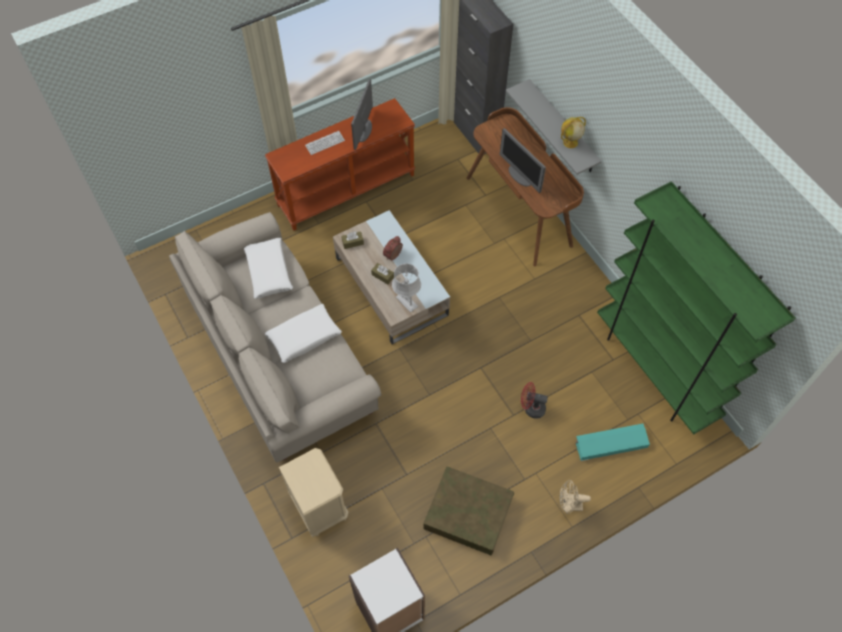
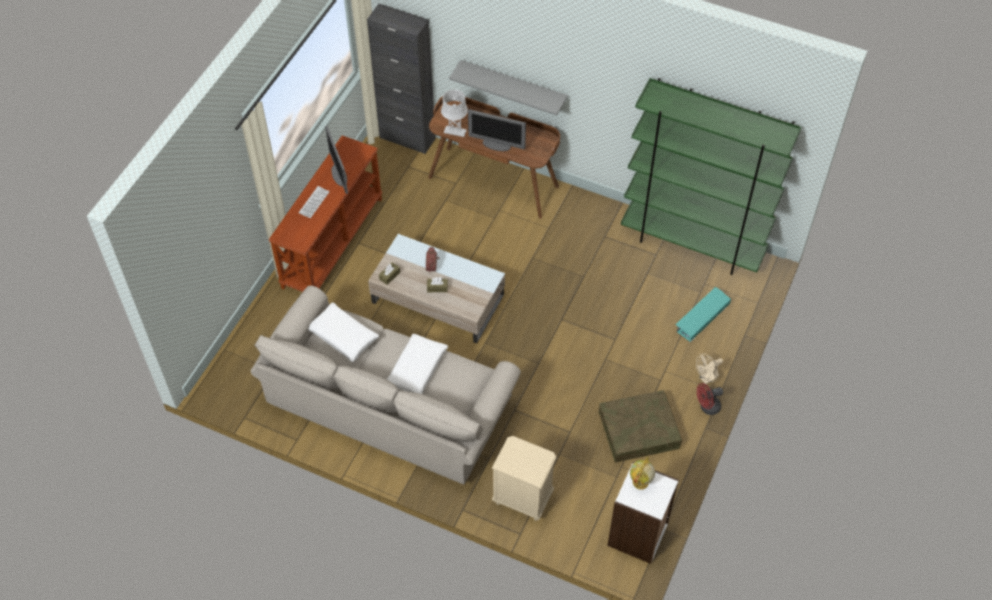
camera: 35 degrees left, 5 degrees down
(407, 302) = (474, 296): grey table lamp -> grey table lamp (455, 131)
(531, 408) = (624, 326): red fan -> red fan (707, 407)
(570, 143) = (533, 93): globe -> globe (640, 482)

